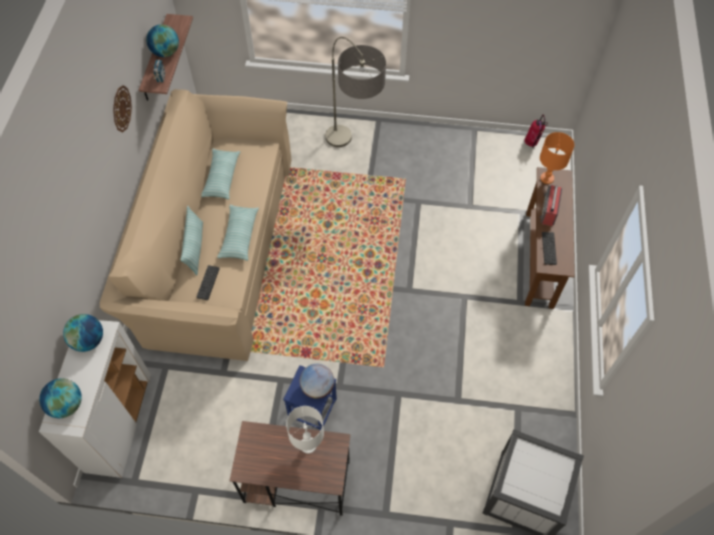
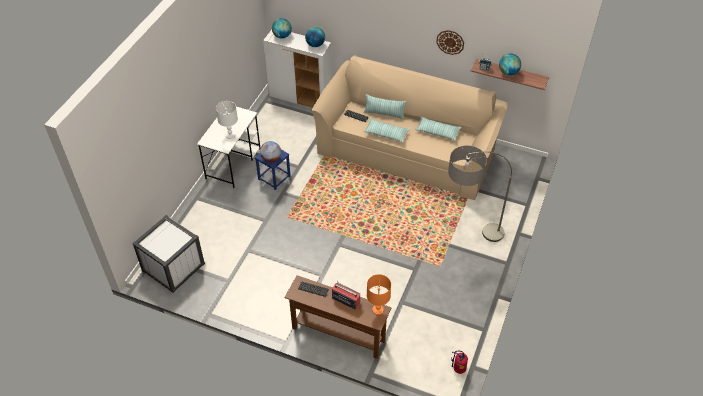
camera: 105 degrees right, 10 degrees down
(296, 482) = (233, 163): brown desk -> white desk

